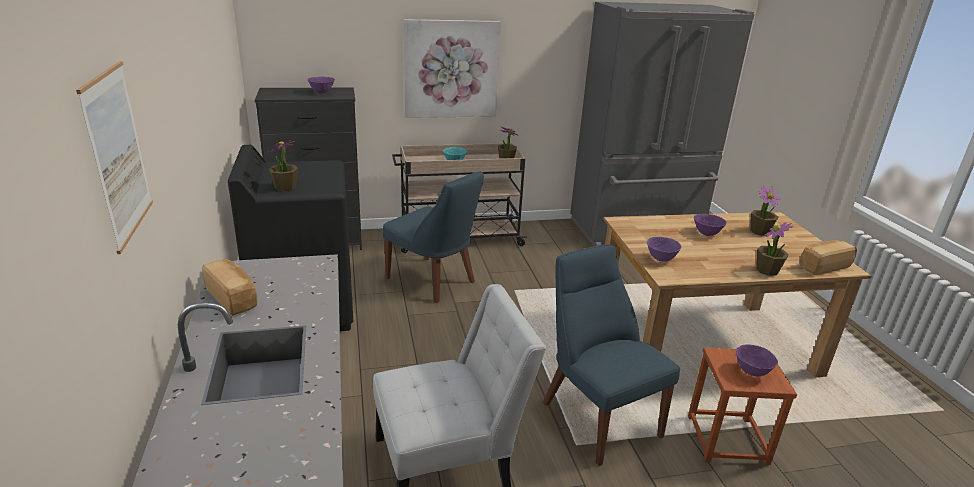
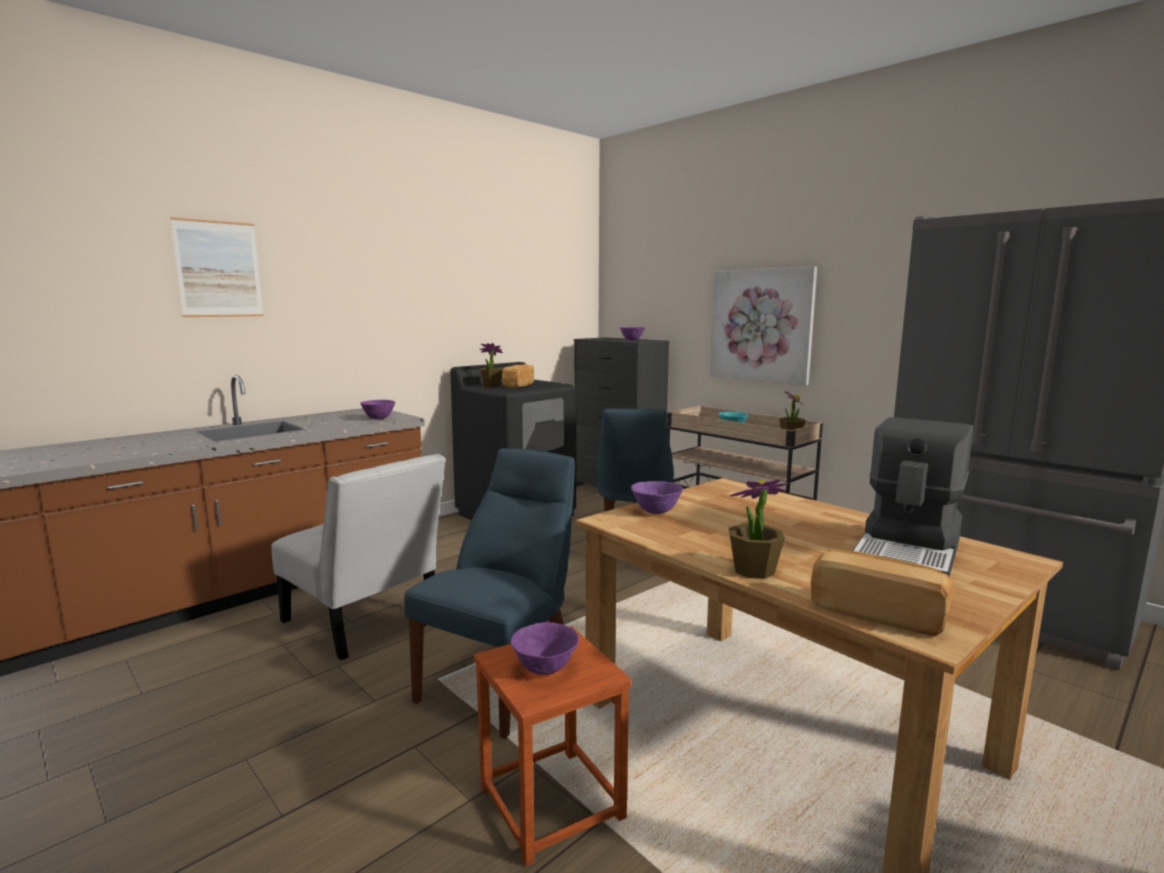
camera: 60 degrees right, 15 degrees down
(233, 298) = (329, 415): bread -> bread (520, 386)
(706, 233) = (802, 524): purple bowl -> purple bowl (379, 418)
(760, 231) = (909, 553): potted plant -> coffee machine

